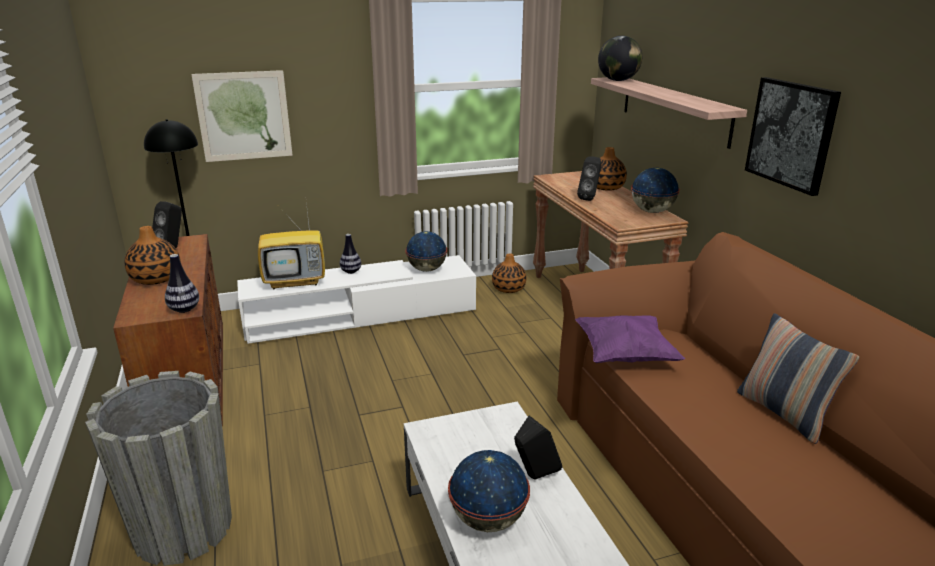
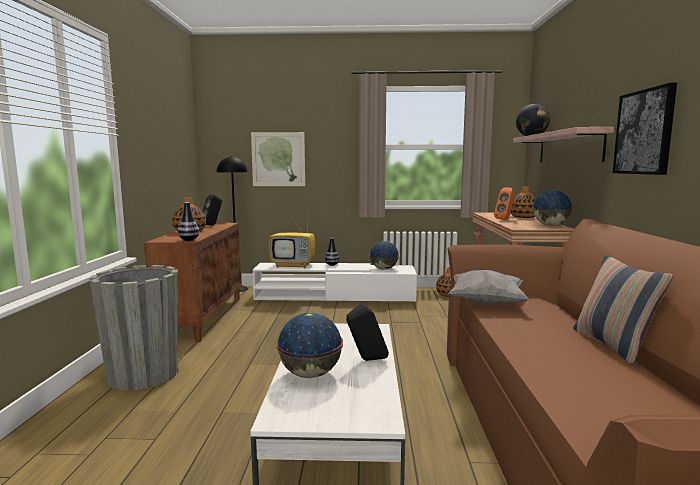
camera: 20 degrees right, 15 degrees down
(590, 198) = (505, 219): black speaker -> orange speaker
(624, 355) = (486, 303): purple pillow -> grey pillow

